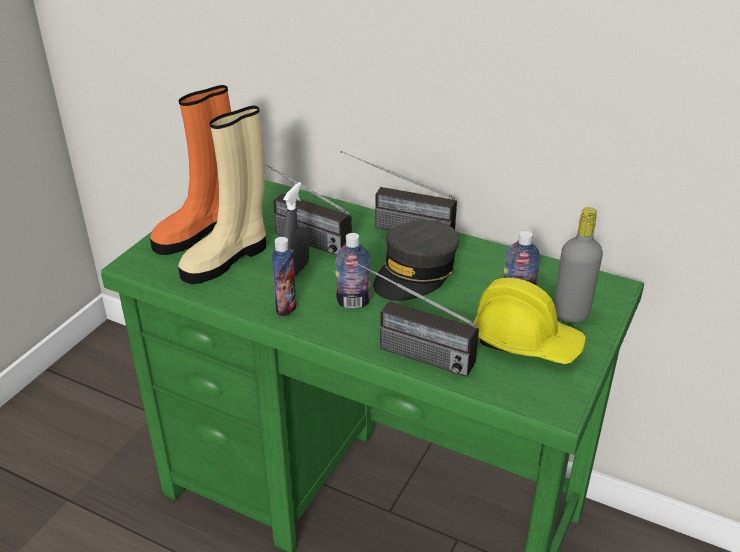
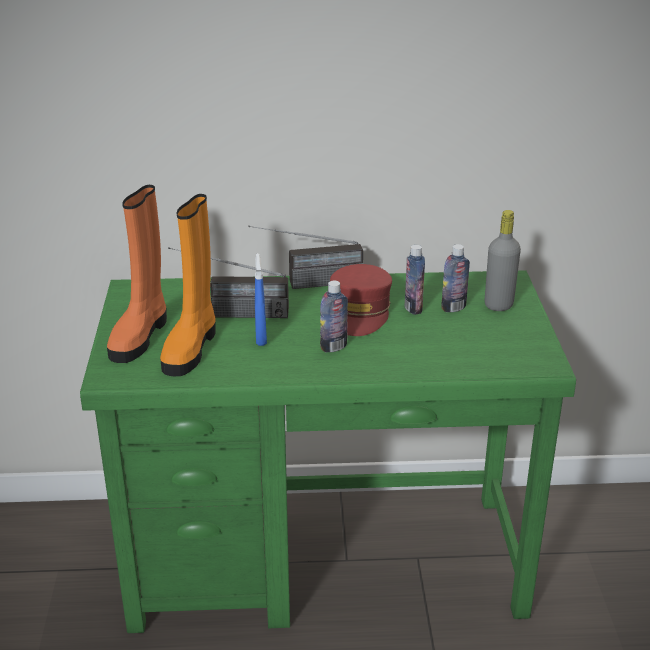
camera: 30 degrees left, 5 degrees down
(227, 259) = (191, 348): beige boot -> orange boot
(286, 307) = (283, 367): bottle -> bottle (413, 308)
(296, 269) = (261, 338): grey spray bottle -> blue spray bottle
(402, 349) = (405, 366): radio -> none
(415, 273) = (359, 312): grey cap -> red cap
(525, 341) = (486, 332): yellow hard hat -> none

